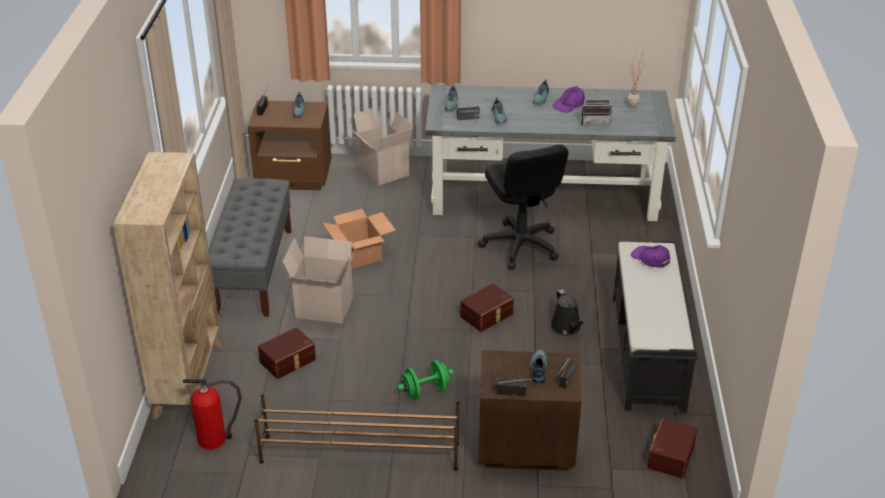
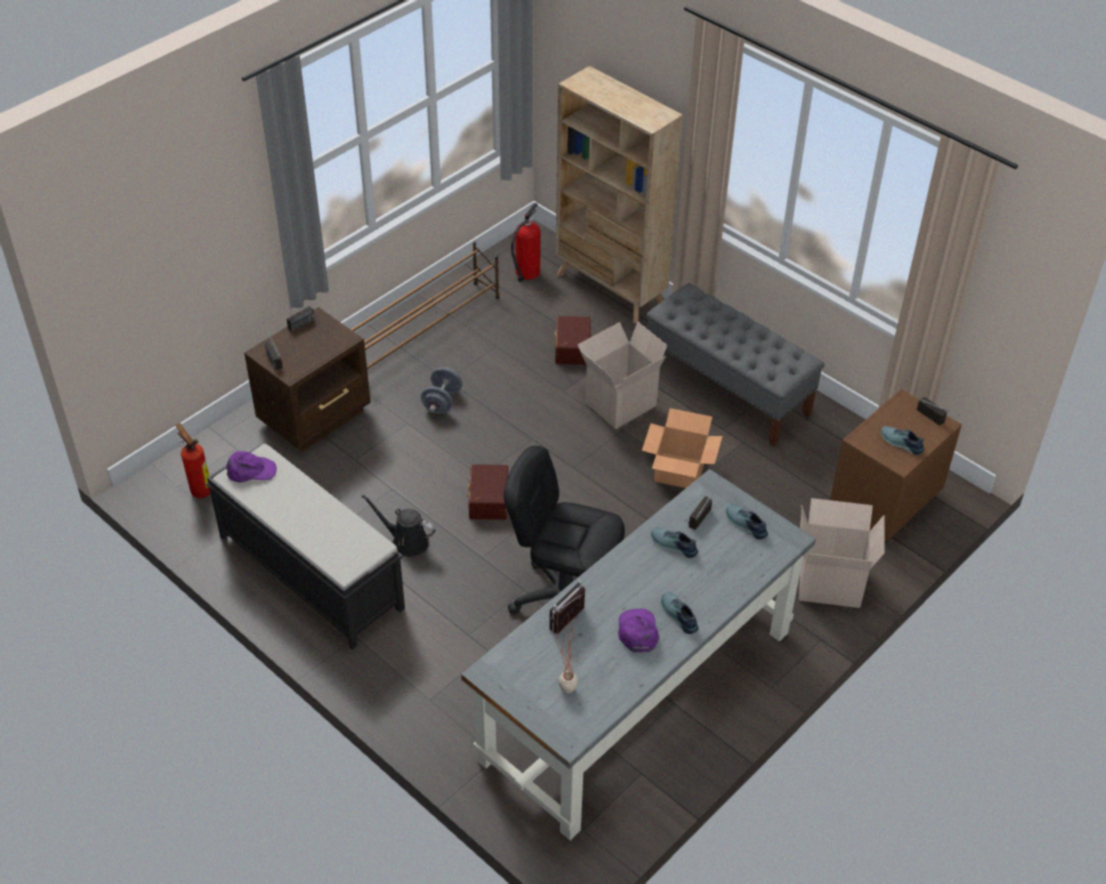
camera: 130 degrees right, 10 degrees up
(425, 391) = (442, 402): green dumbbell -> grey dumbbell
(537, 369) = (303, 352): shoe -> none
(650, 258) = (344, 547): purple cap -> purple cap (251, 471)
(669, 455) = (200, 489): brown storage box -> fire extinguisher

